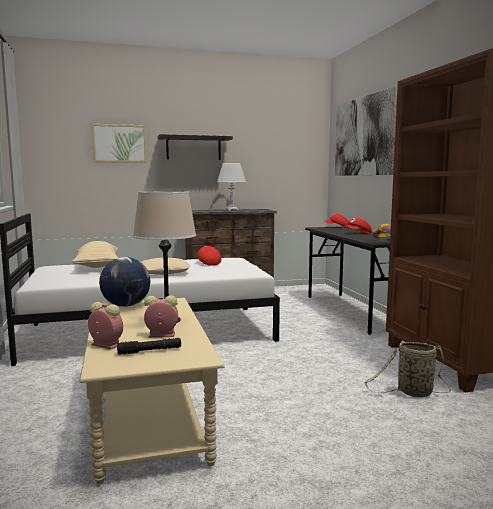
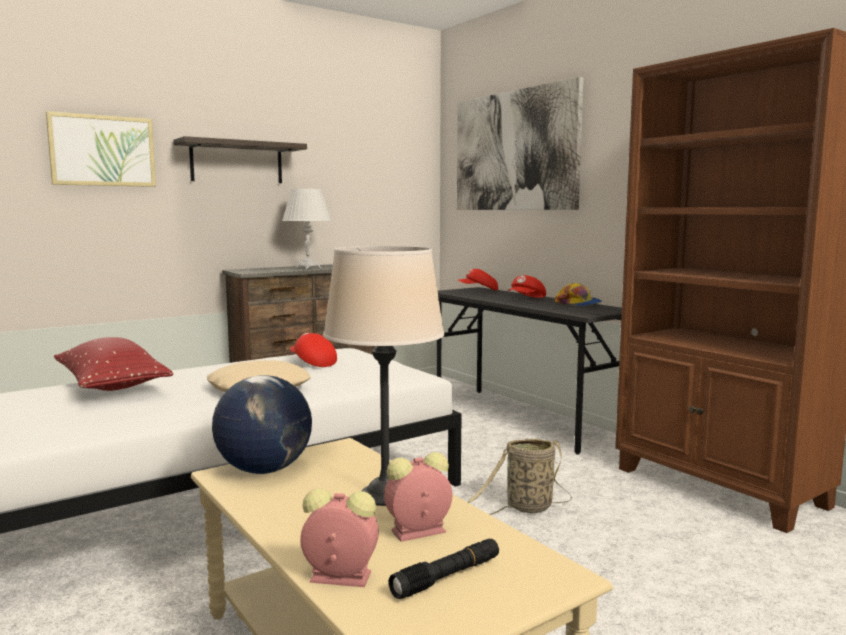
camera: 20 degrees left, 0 degrees up
(97, 266) = (112, 386): beige pillow -> red pillow
(412, 393) = (726, 547): basket -> basket (526, 508)

